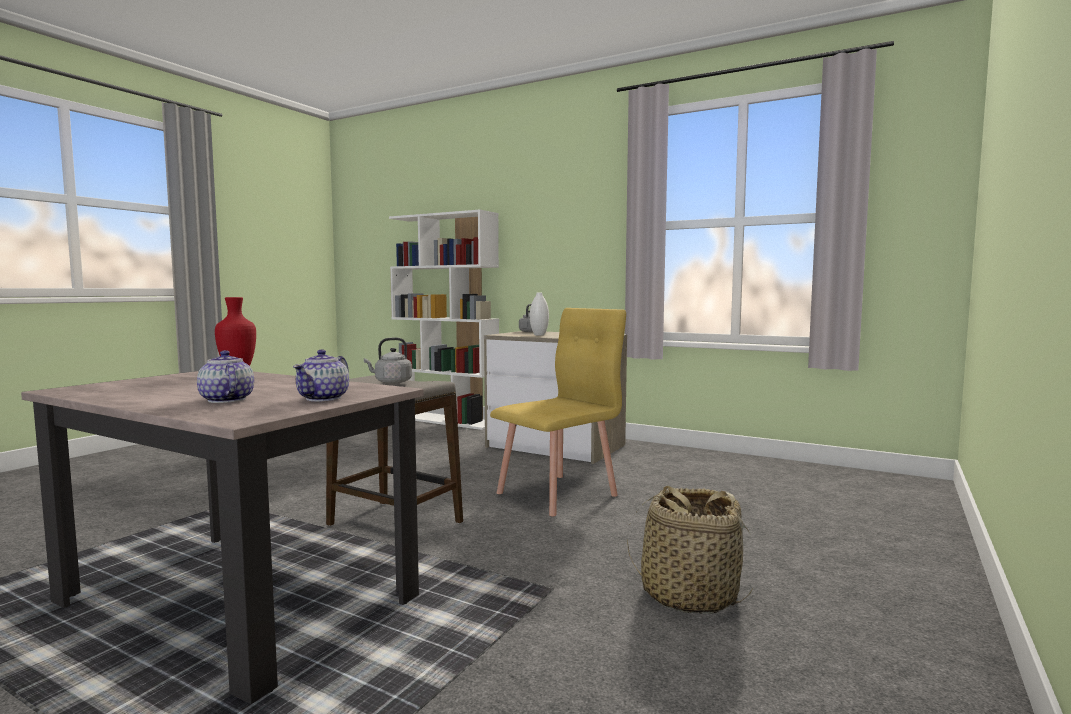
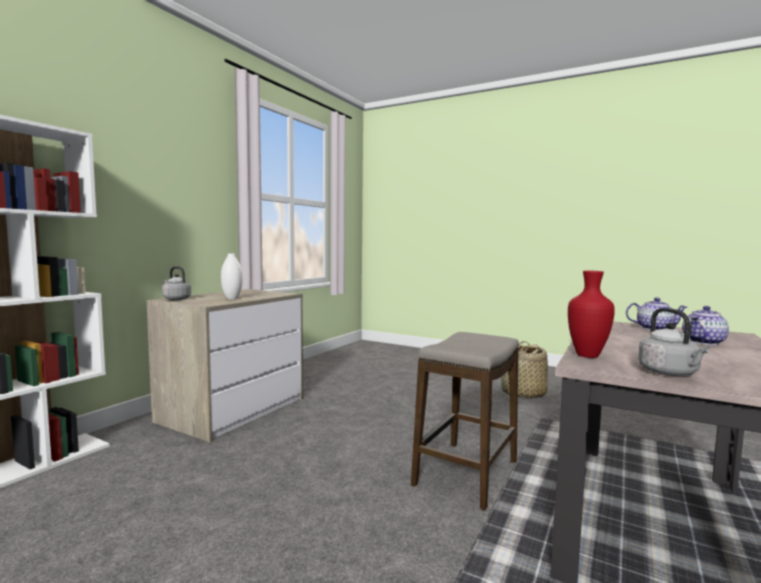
camera: 90 degrees left, 0 degrees up
(391, 382) = (471, 343): grey kettle -> grey kettle (670, 373)
(558, 494) = (382, 412): yellow chair -> none

